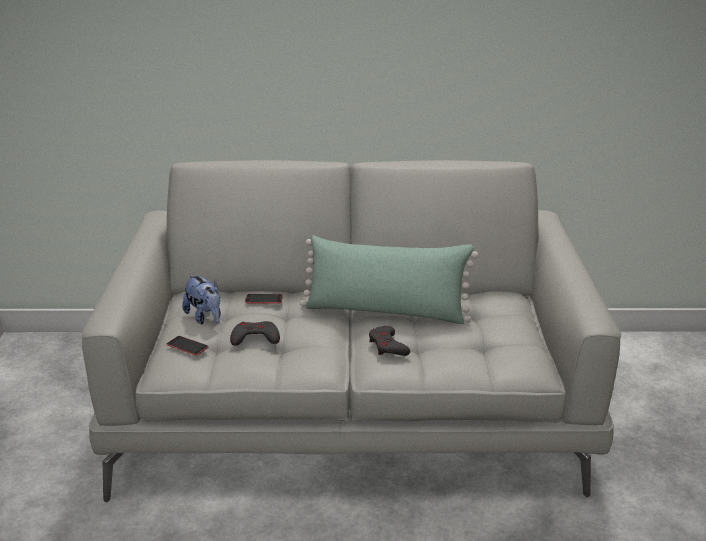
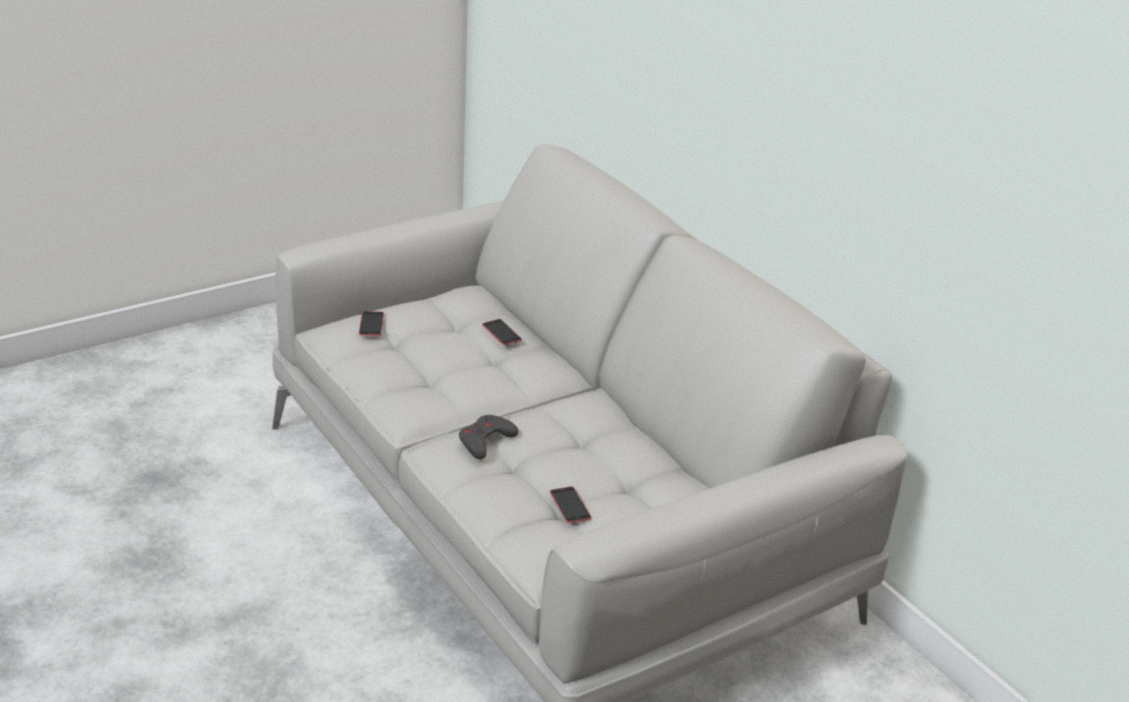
camera: 55 degrees right, 5 degrees up
(205, 318) = (435, 315): plush toy -> none
(255, 338) = (423, 355): grey game controller -> none
(386, 311) = (564, 419): green pillow -> none
(487, 338) = (570, 505): none -> phone

